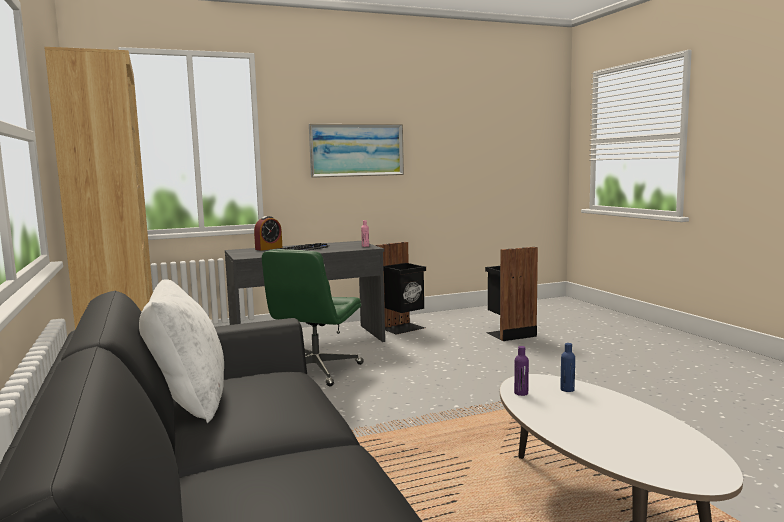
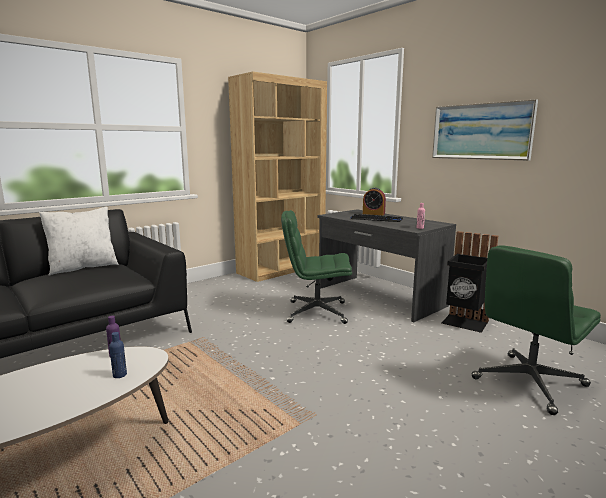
camera: 70 degrees right, 5 degrees up
(509, 334) = (528, 383): black trash can -> green office chair

